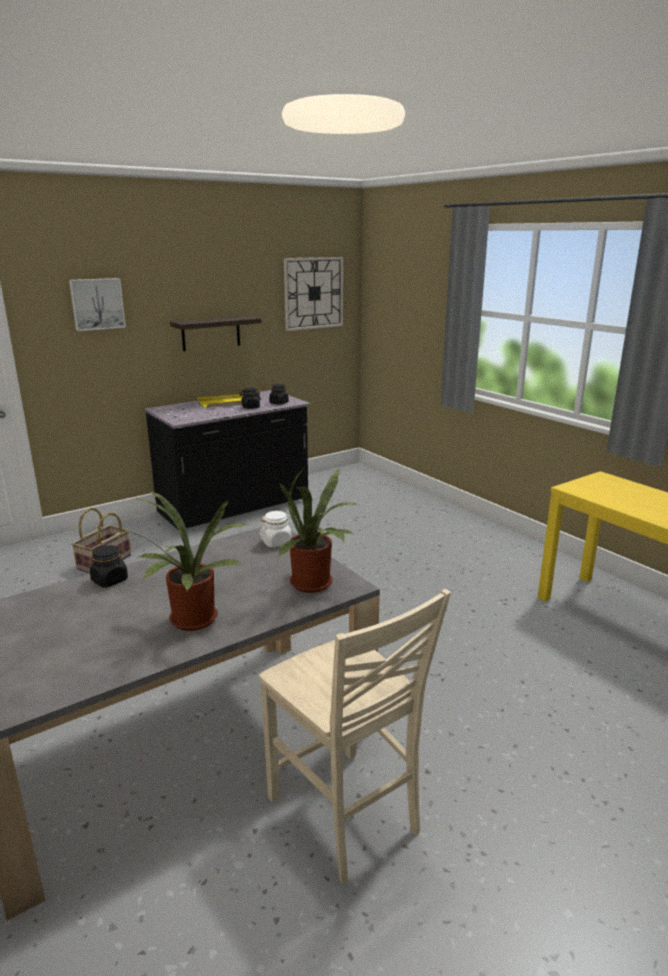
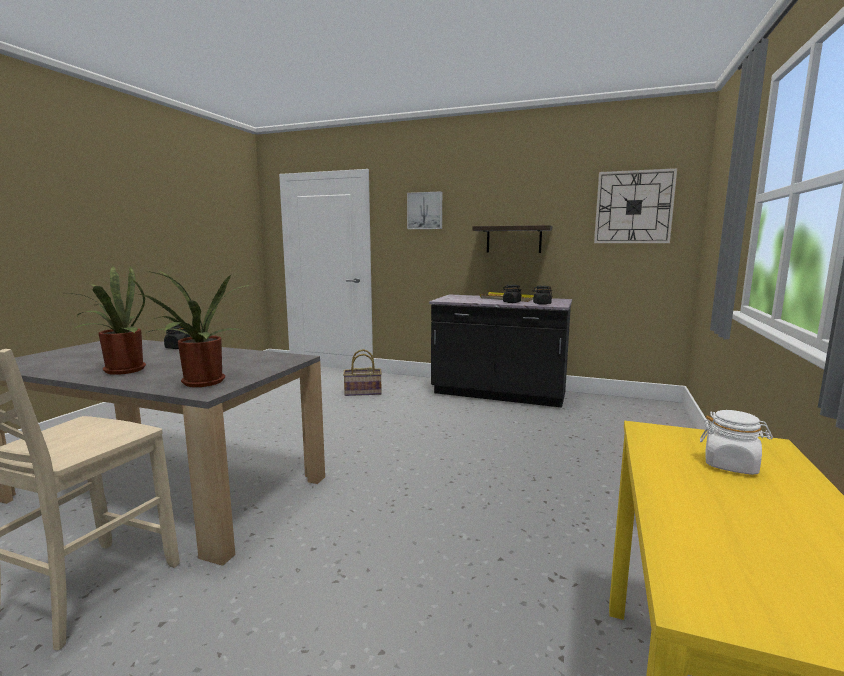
camera: 55 degrees right, 10 degrees down
(276, 542) = (277, 362): white jar -> white jar (730, 465)

